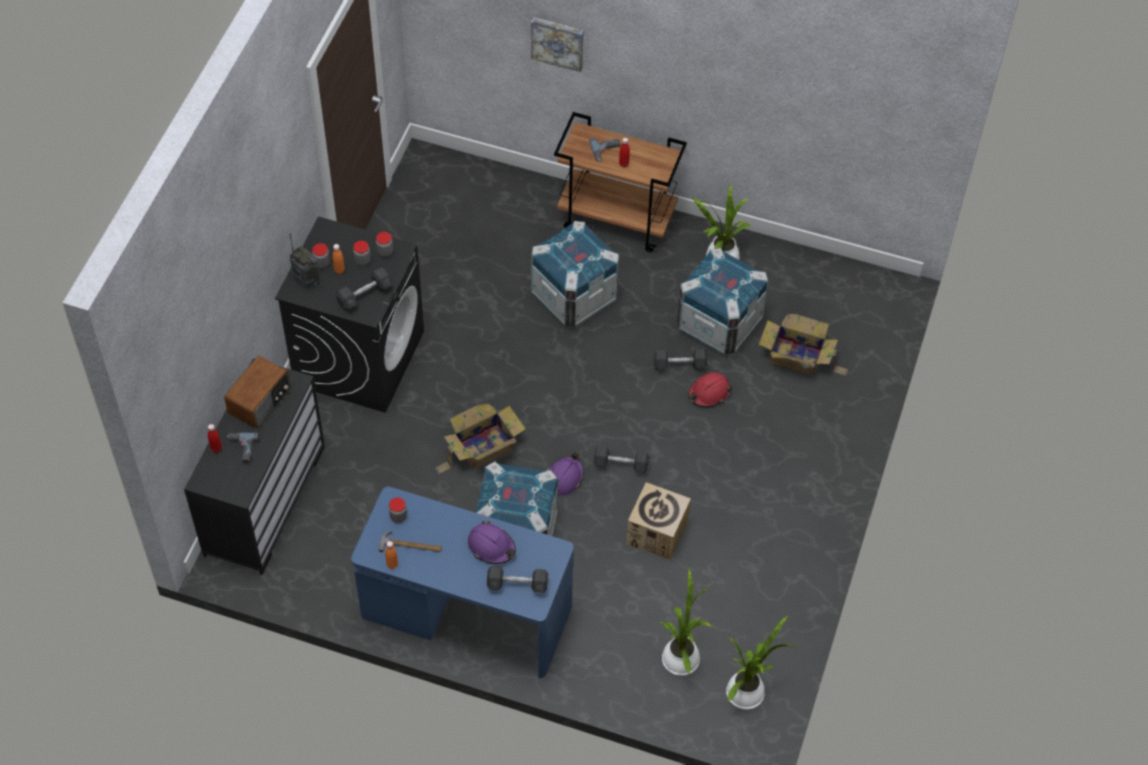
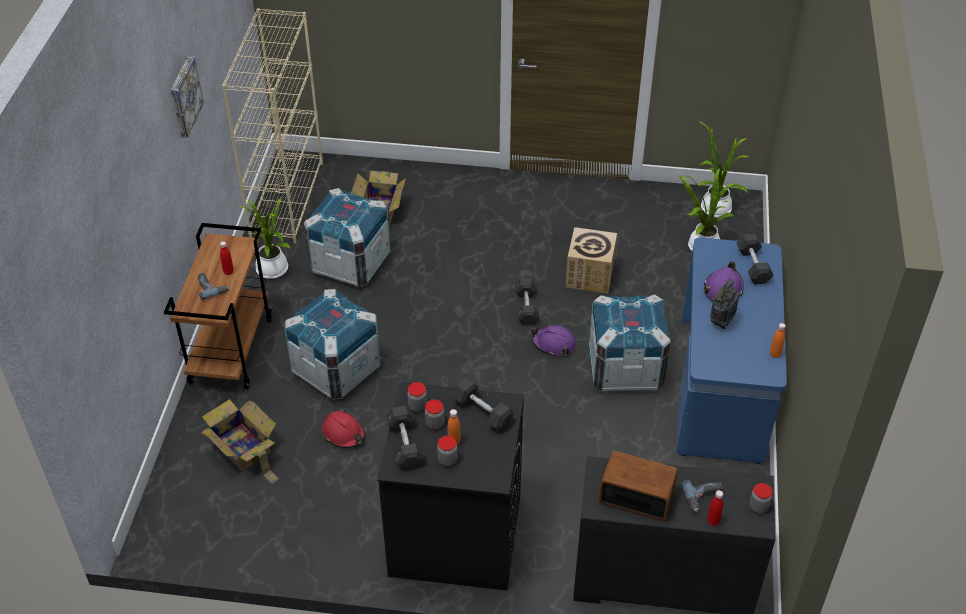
camera: 100 degrees left, 10 degrees down
(306, 280) = (475, 469): radio -> radio (721, 322)
(398, 517) = (721, 359): jar -> jar (758, 507)
(411, 546) = (748, 344): hammer -> none
(482, 448) = (539, 409): cardboard box -> cardboard box (243, 449)
(558, 42) = (134, 251): picture -> picture (184, 96)
(679, 365) = (405, 283): grey dumbbell -> grey dumbbell (405, 444)
(709, 393) = (432, 260): red hard hat -> red hard hat (344, 434)
(828, 279) = (287, 199): none -> beige bookcase

